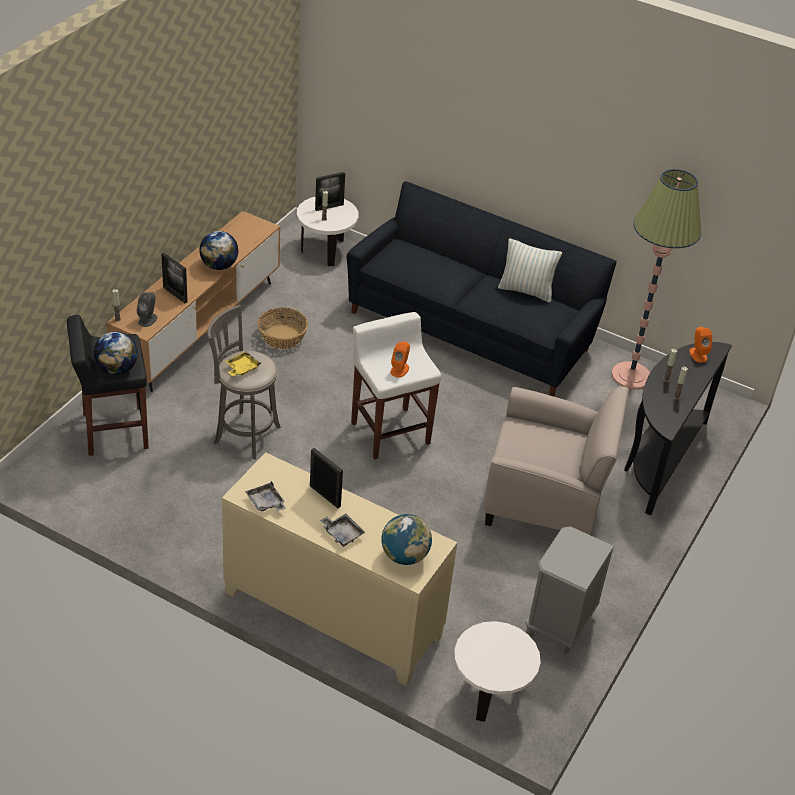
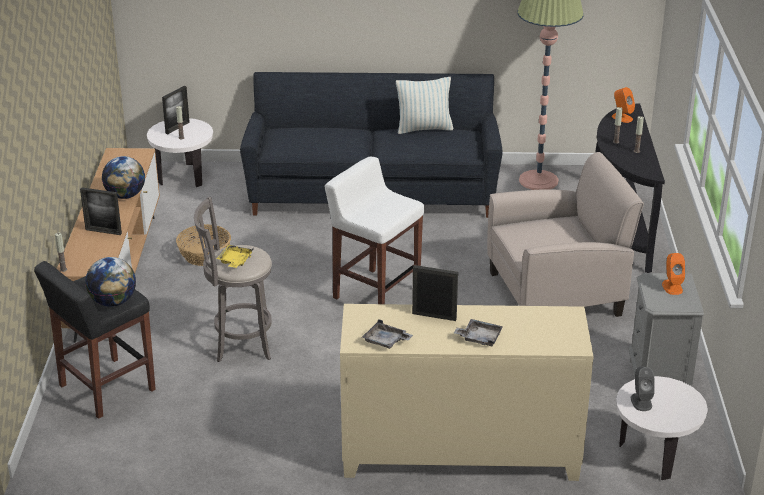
camera: 25 degrees left, 10 degrees down
(147, 319) = (95, 259): grey speaker -> grey speaker (641, 401)
(399, 369) = (385, 211): orange speaker -> orange speaker (672, 287)
(404, 556) = (551, 333): globe -> none

